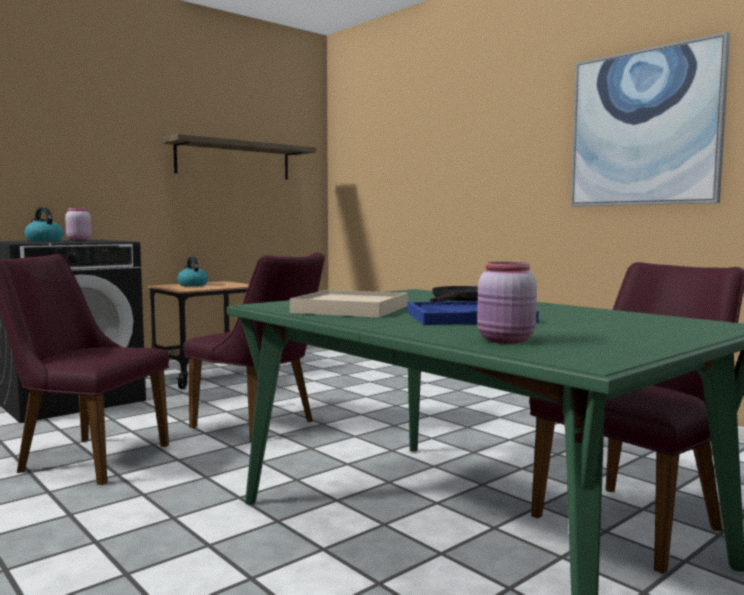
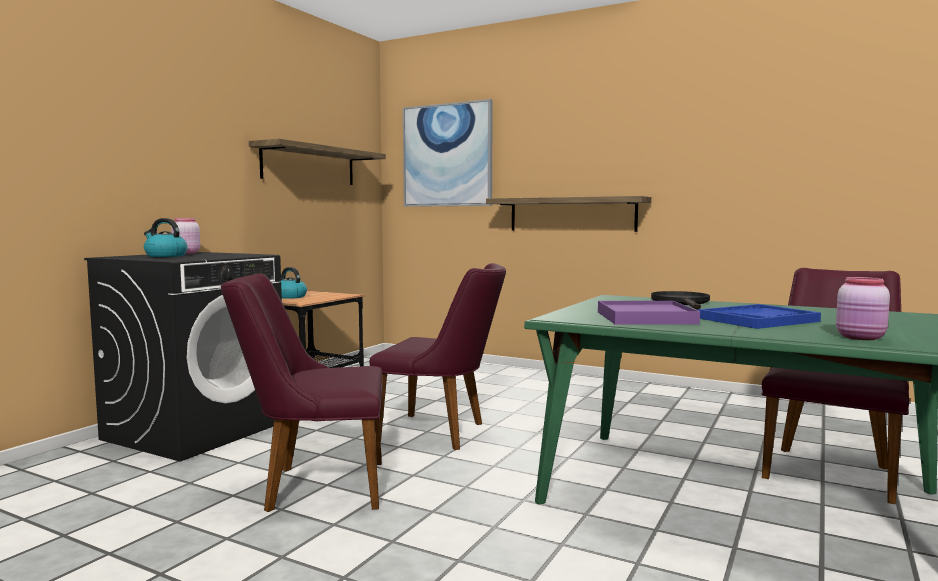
camera: 20 degrees left, 0 degrees up
(350, 309) = (645, 318): beige tray -> purple tray
(485, 205) = (572, 214): none -> shelf
(644, 128) = (729, 154): picture -> picture (447, 155)

